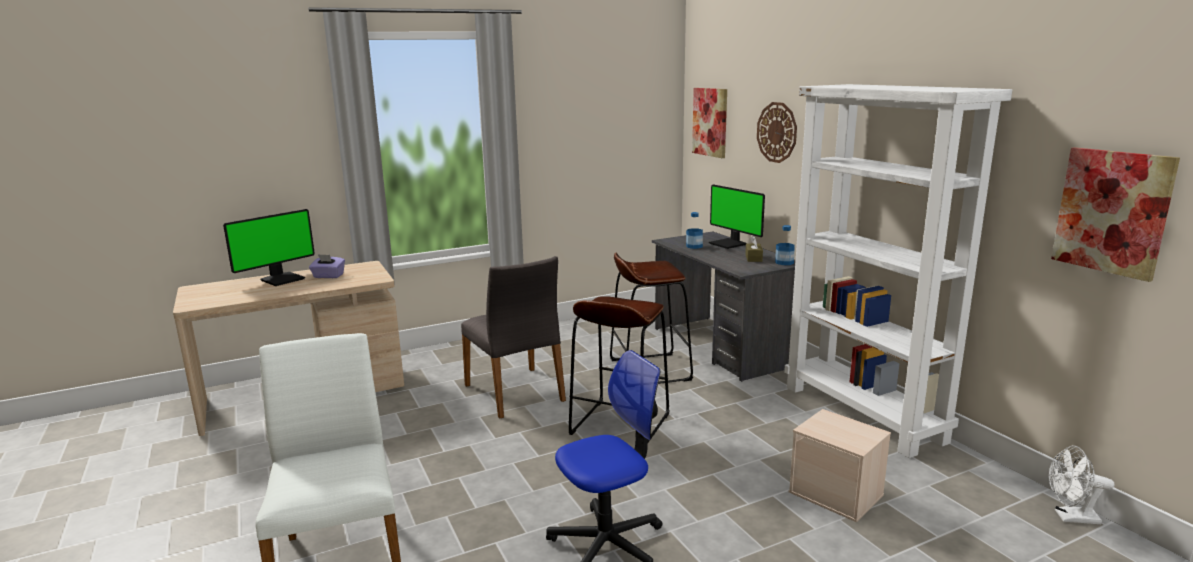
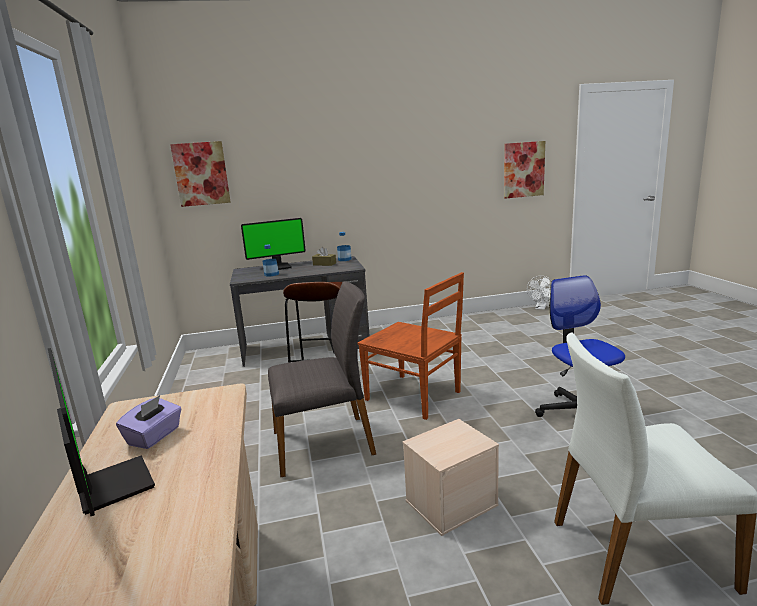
camera: 75 degrees left, 0 degrees up
(619, 424) = (414, 396): brown stool -> brown chair
(777, 132) = (294, 169): wall clock -> none
(837, 493) = (520, 344): beige storage box -> beige storage box (451, 502)
(864, 413) = (433, 325): white bookcase -> none

